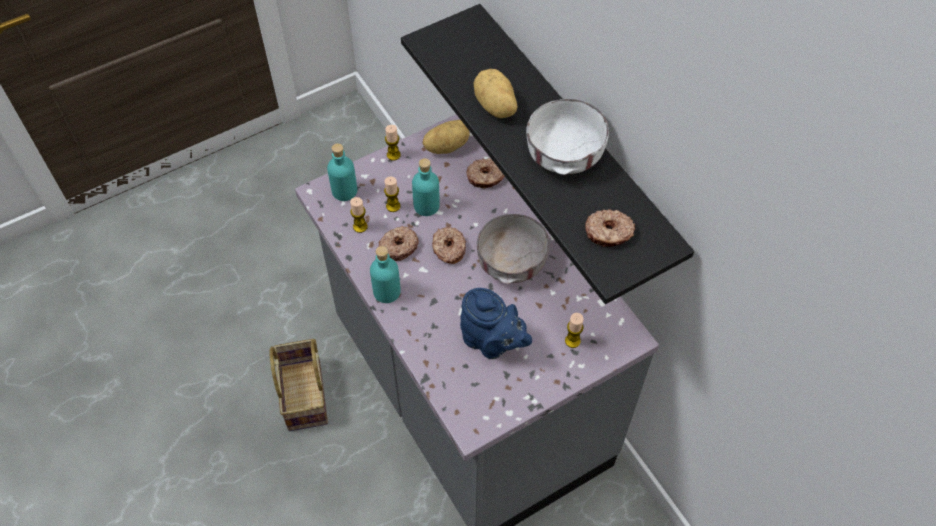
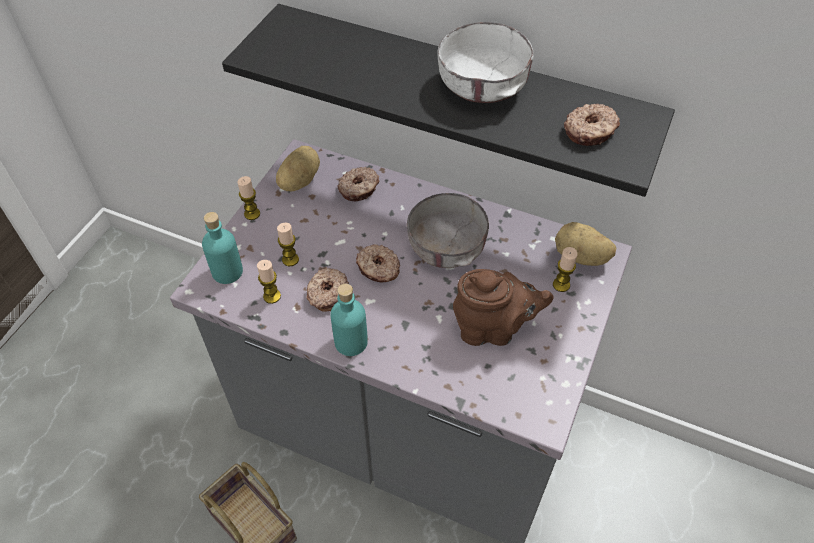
camera: 35 degrees left, 5 degrees down
(426, 205) = (323, 242): turquoise bottle -> none
(492, 342) = (493, 329): blue teapot -> brown teapot
(494, 106) = (377, 78): potato -> potato (580, 257)

